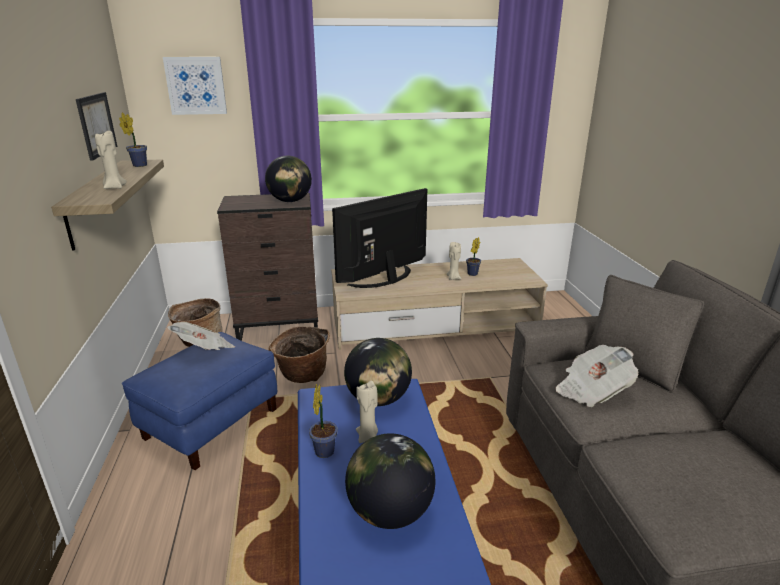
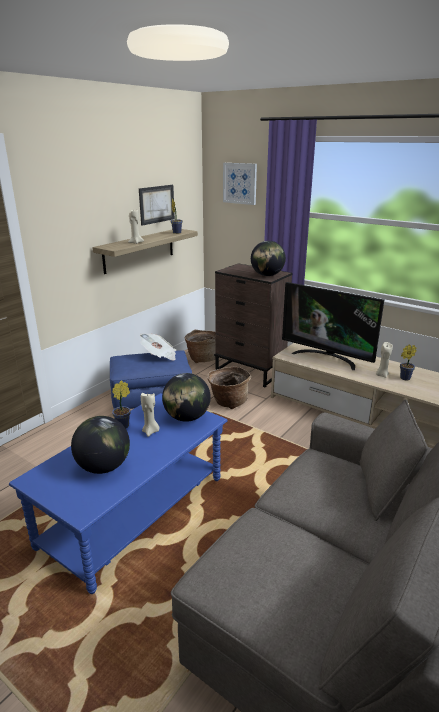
camera: 45 degrees right, 0 degrees up
(386, 280) = (327, 357): television -> television turned 150 degrees counterclockwise
(592, 391) = (313, 483): newspaper -> none

